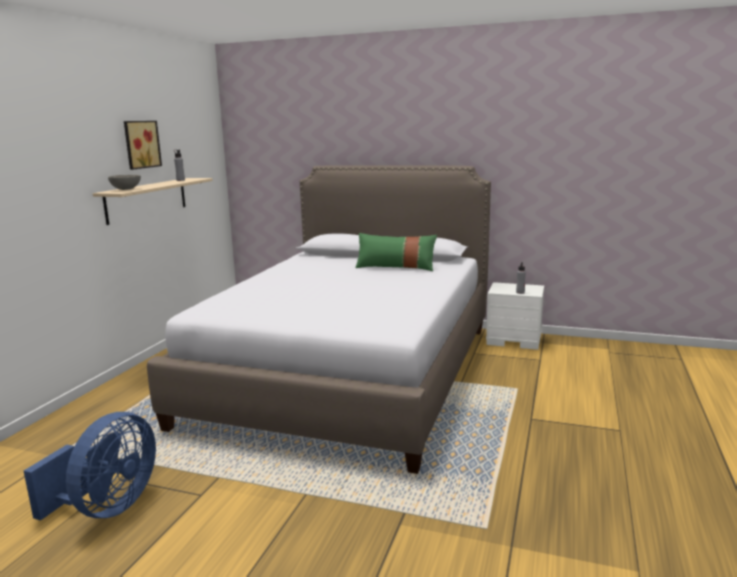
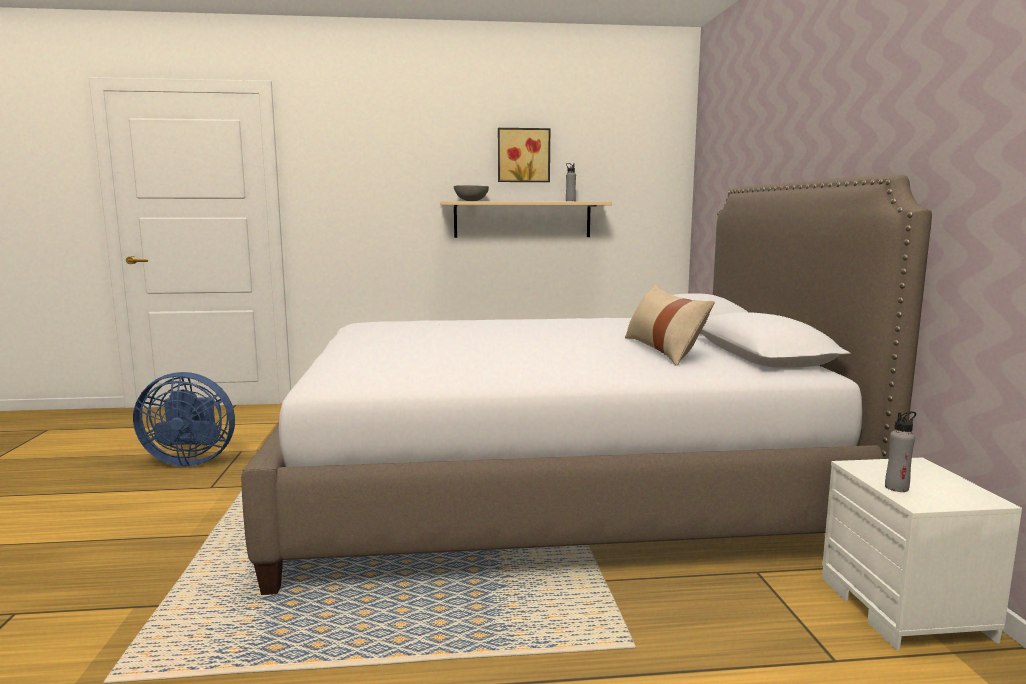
camera: 65 degrees right, 5 degrees down
(395, 267) = (663, 350): green pillow -> beige pillow

